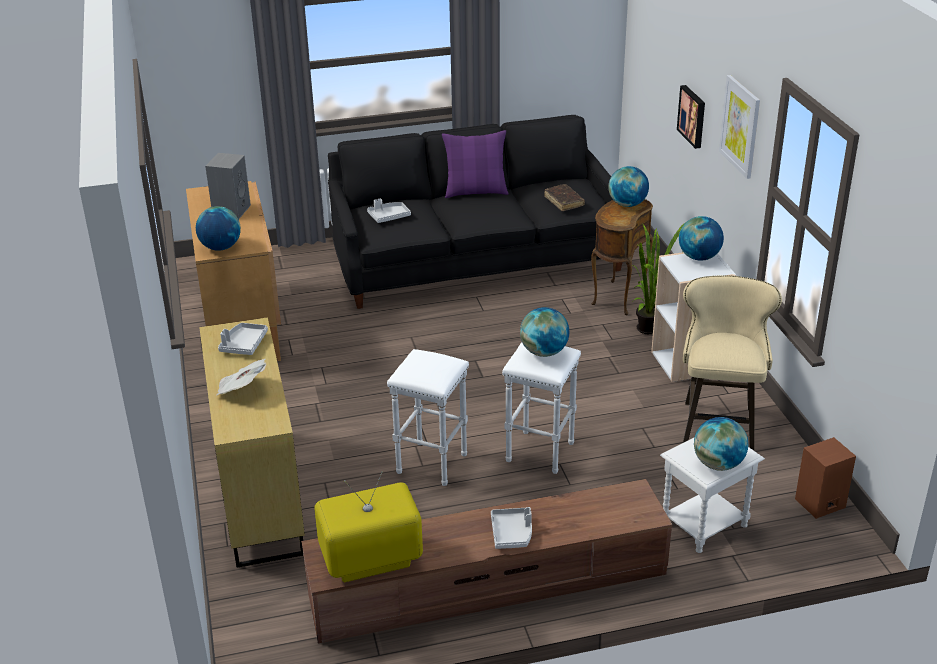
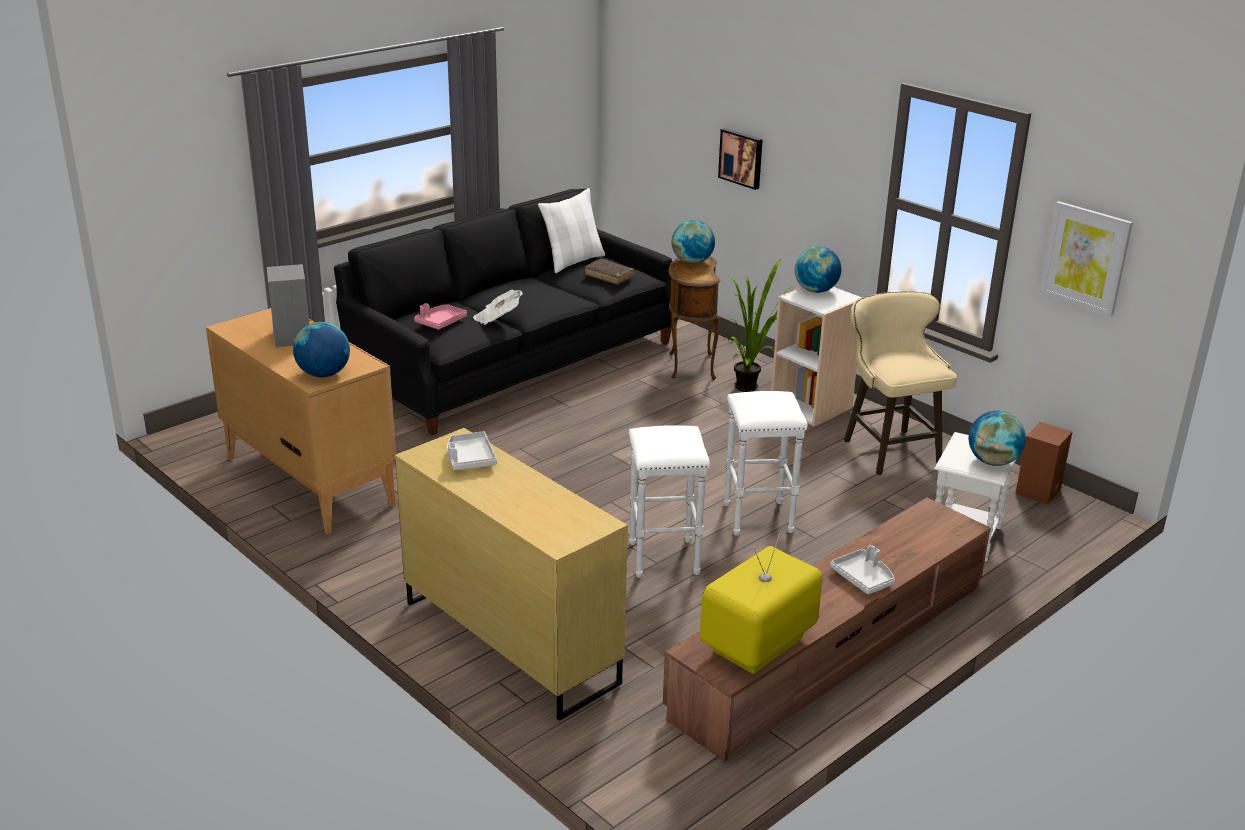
camera: 30 degrees left, 5 degrees down
(242, 389) = (520, 500): newspaper -> newspaper (497, 319)
(388, 217) = (440, 322): grey tray -> pink tray
(475, 192) = (506, 284): purple pillow -> none
(544, 352) = (768, 399): globe -> none
(551, 181) = (573, 261): none -> white pillow
(740, 126) = (829, 149): picture -> picture (1086, 258)

